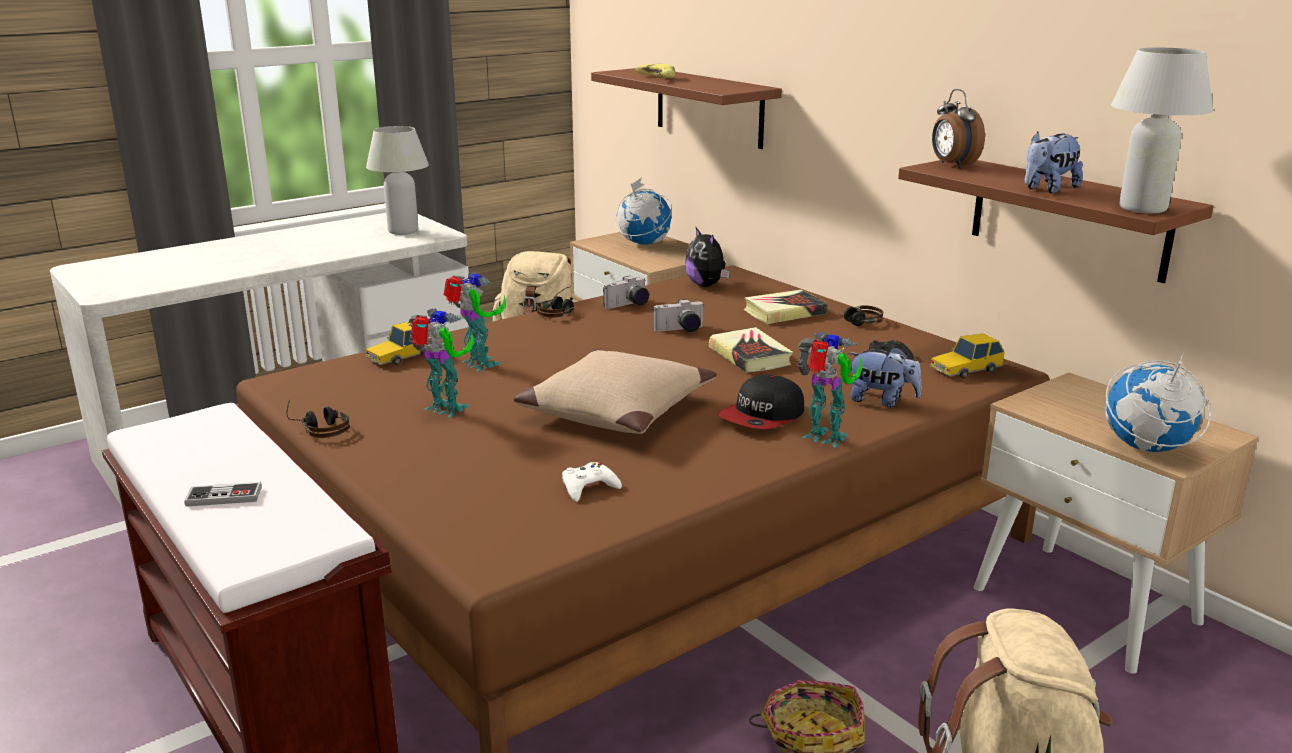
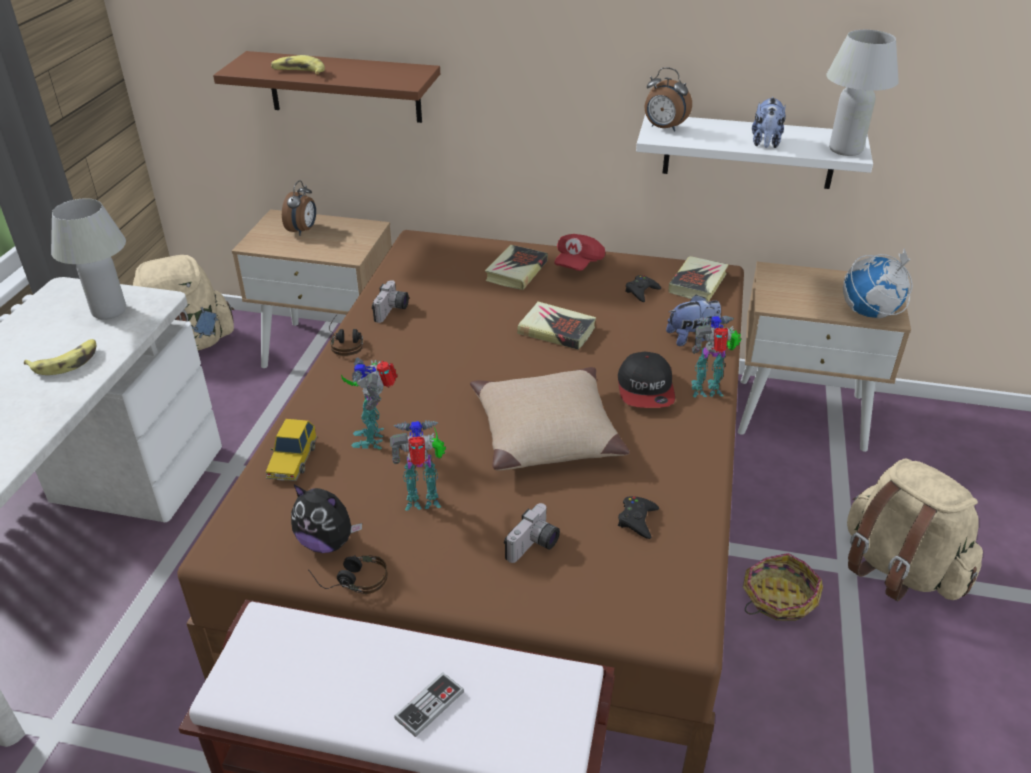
camera: 40 degrees left, 15 degrees up
(332, 246) = (67, 362): none -> banana
(478, 365) = (373, 437): toy robot -> toy robot turned 105 degrees counterclockwise
(588, 487) = (637, 520): white game controller -> black game controller
(643, 244) = (303, 230): globe -> alarm clock
(680, 330) = (472, 324): camera -> camera (534, 546)
(706, 285) = (419, 262): plush toy -> plush toy (327, 542)
(856, 324) = (578, 264): headphones -> red cap
(965, 369) = (698, 283): toy car -> book
(1068, 218) = (749, 151): brown shelf -> white shelf

